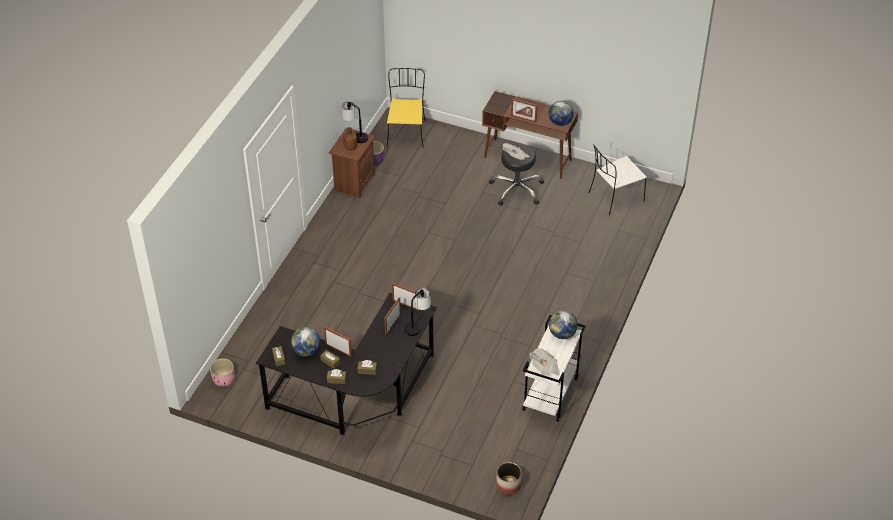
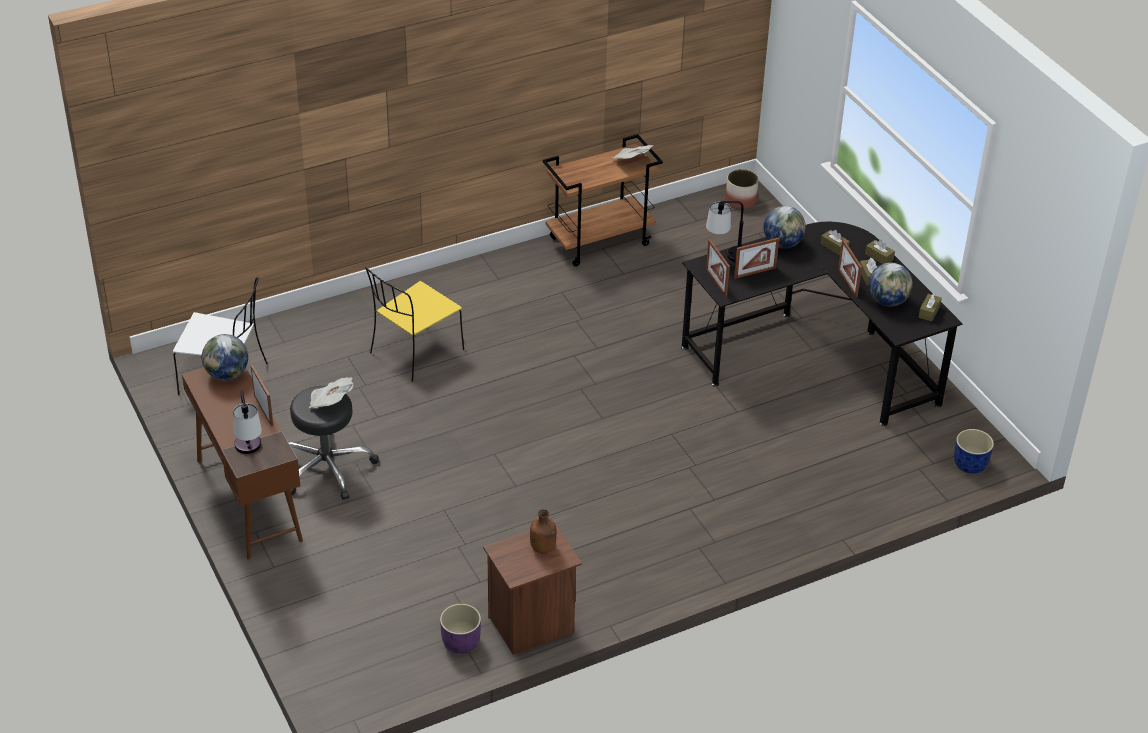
camera: 140 degrees left, 5 degrees down
(224, 380) = (970, 464): pink planter -> blue planter
(355, 136) = (512, 563): table lamp -> table lamp (250, 453)
(406, 132) = (356, 659): yellow chair -> yellow chair (415, 352)
(551, 394) = (600, 241): white cart -> brown cart
(562, 334) = (572, 176): globe -> globe (782, 243)

